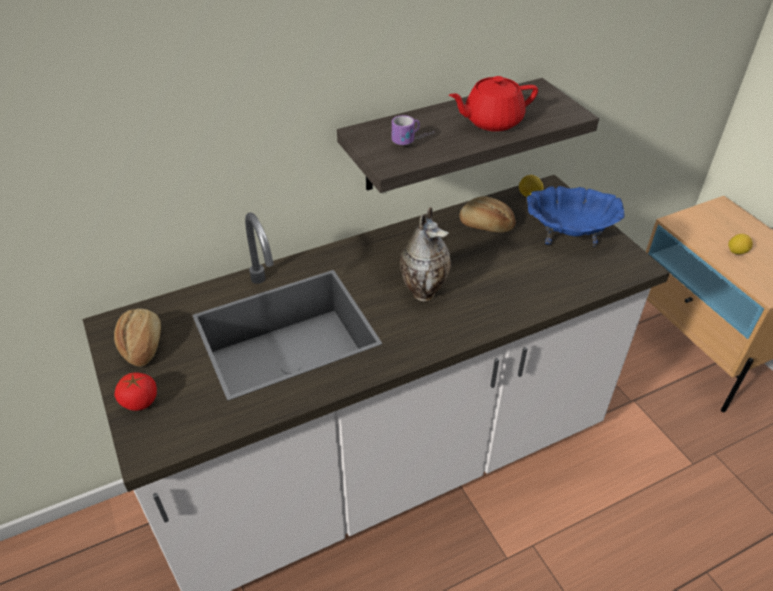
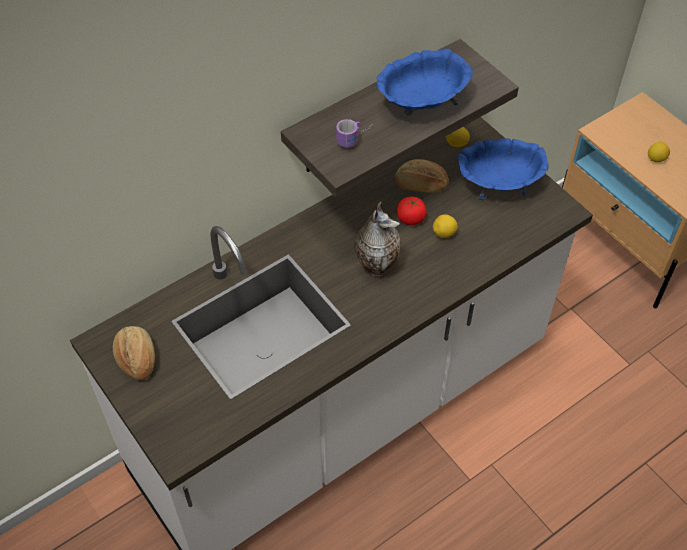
camera: 10 degrees left, 10 degrees up
(140, 401) = (154, 412): tomato -> tomato (410, 218)
(491, 121) = (422, 103): red teapot -> blue bowl
(503, 270) = (444, 233): none -> lemon

